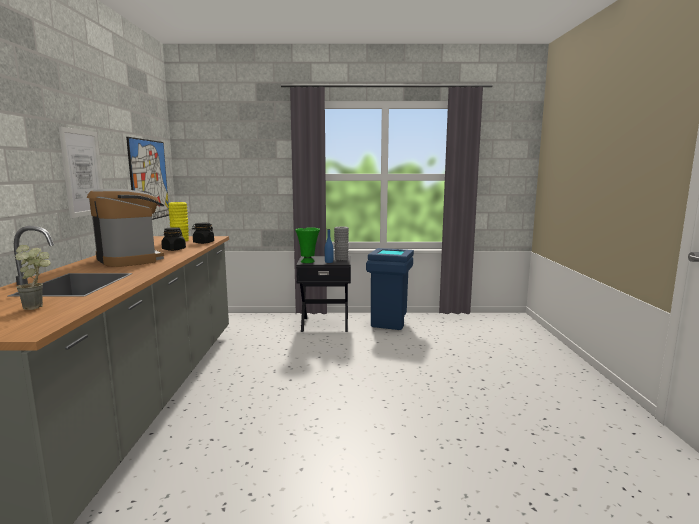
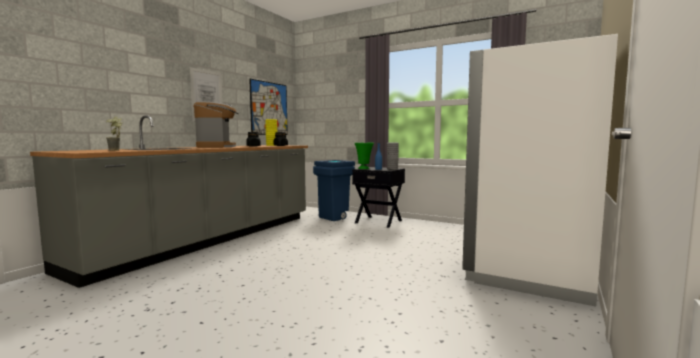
camera: 30 degrees right, 5 degrees down
(389, 324) = (430, 228): blue trash can -> blue trash can (335, 217)
(534, 363) = (528, 271): none -> white fridge

